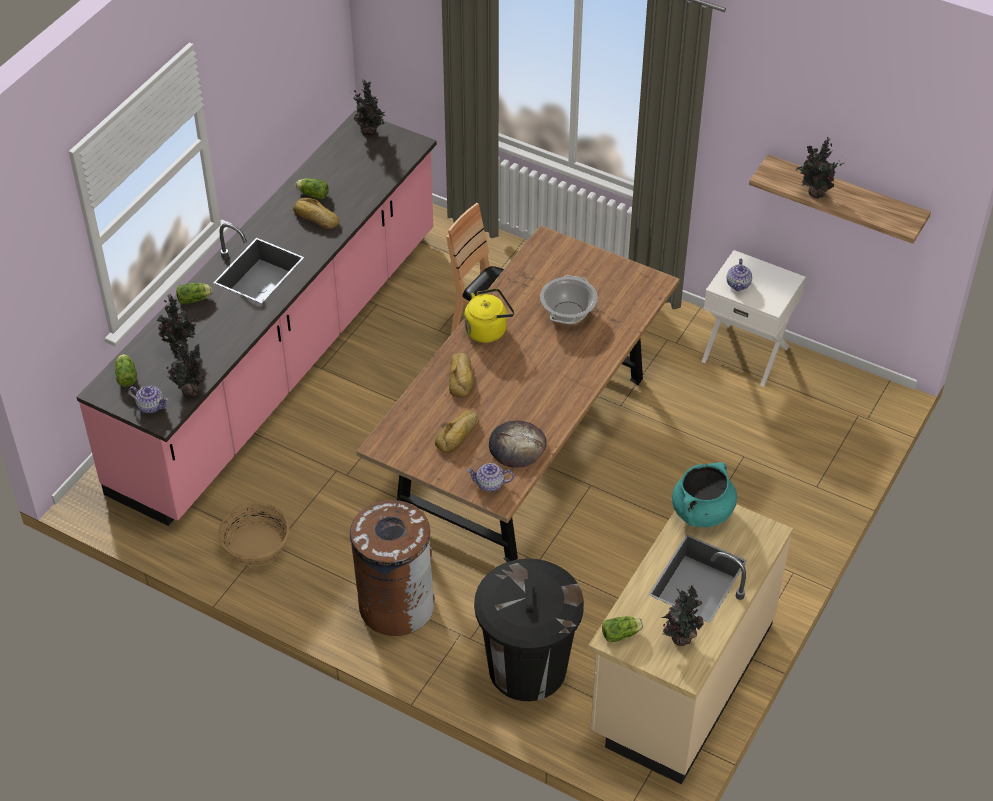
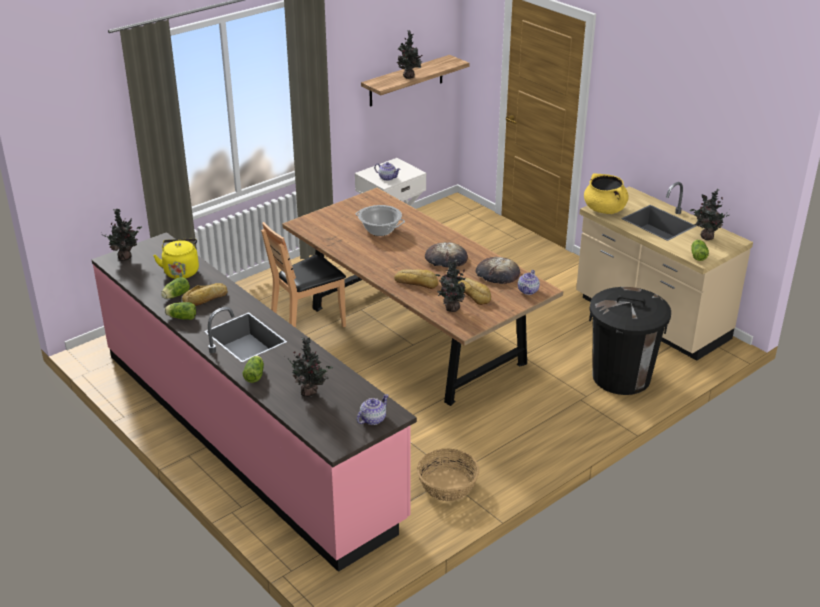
camera: 70 degrees left, 15 degrees down
(126, 375) = (324, 428): lettuce -> lettuce (181, 317)
(191, 390) = (367, 394): potted plant -> potted plant (451, 308)
(396, 605) = (541, 424): brown trash can -> none
(488, 329) = (374, 262): yellow kettle -> yellow kettle (181, 271)
(529, 390) = (446, 259): none -> bread
(702, 512) = (604, 209): turquoise cooking pot -> yellow cooking pot

